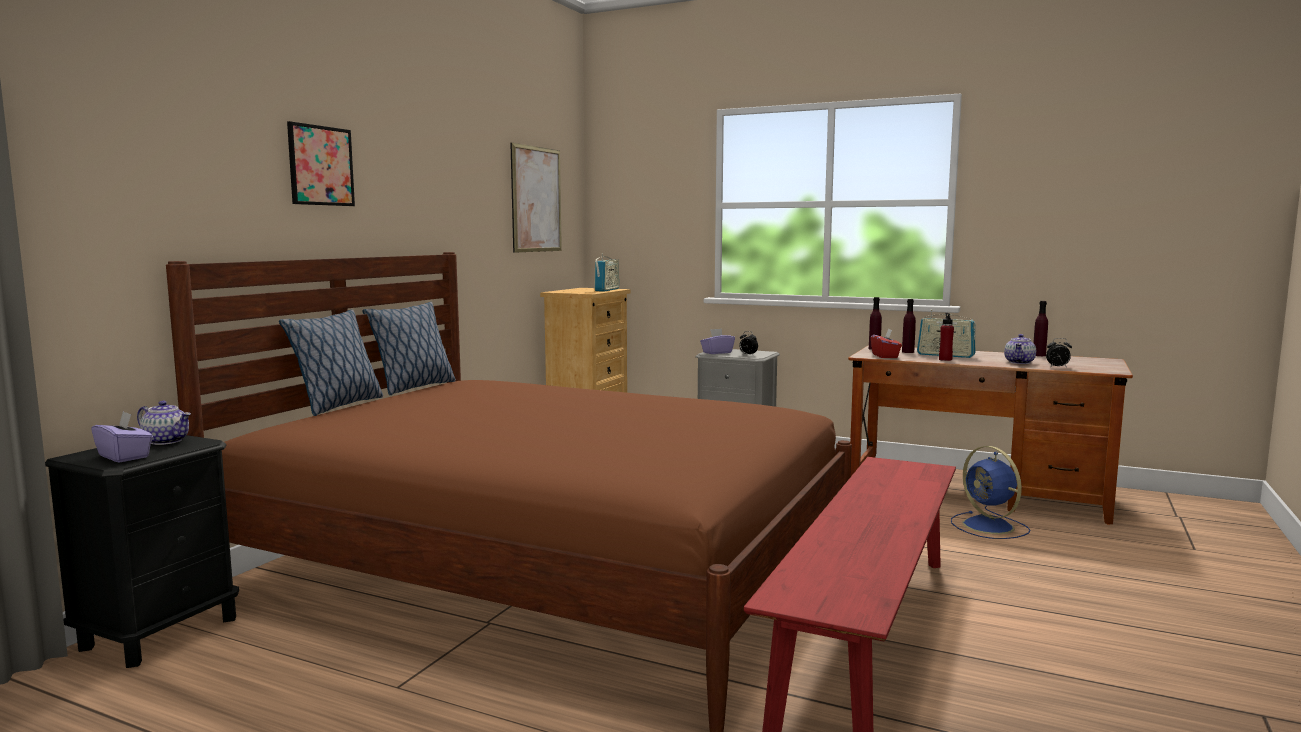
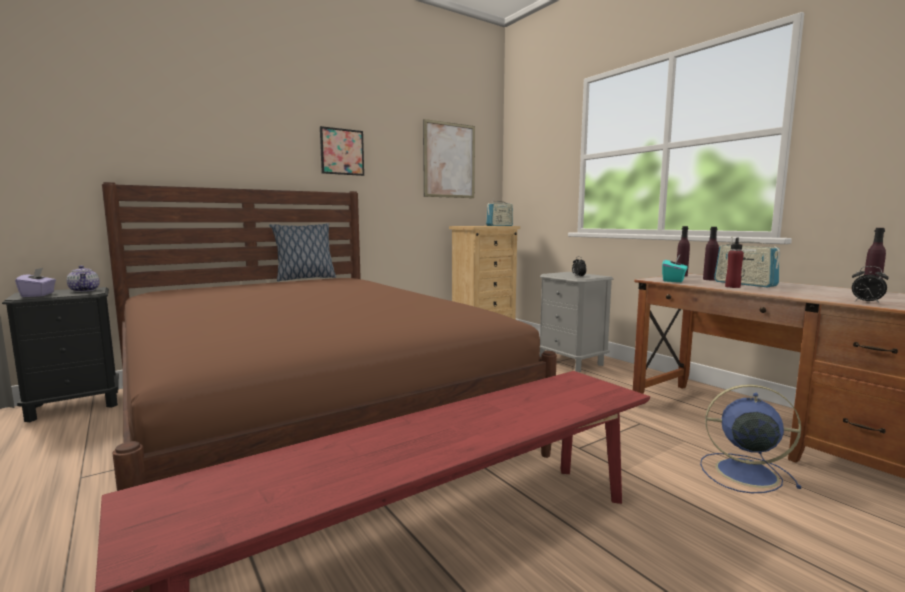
camera: 30 degrees right, 0 degrees up
(321, 165) = (240, 129): picture -> picture (342, 152)
(338, 406) = (232, 284): pillow -> none
(717, 352) = (558, 274): purple tissue box -> none
(885, 356) = (674, 280): red tissue box -> turquoise tissue box
(990, 527) = (743, 472): blue fan -> blue fan turned 105 degrees clockwise
(1019, 362) = (823, 295): teapot -> none

